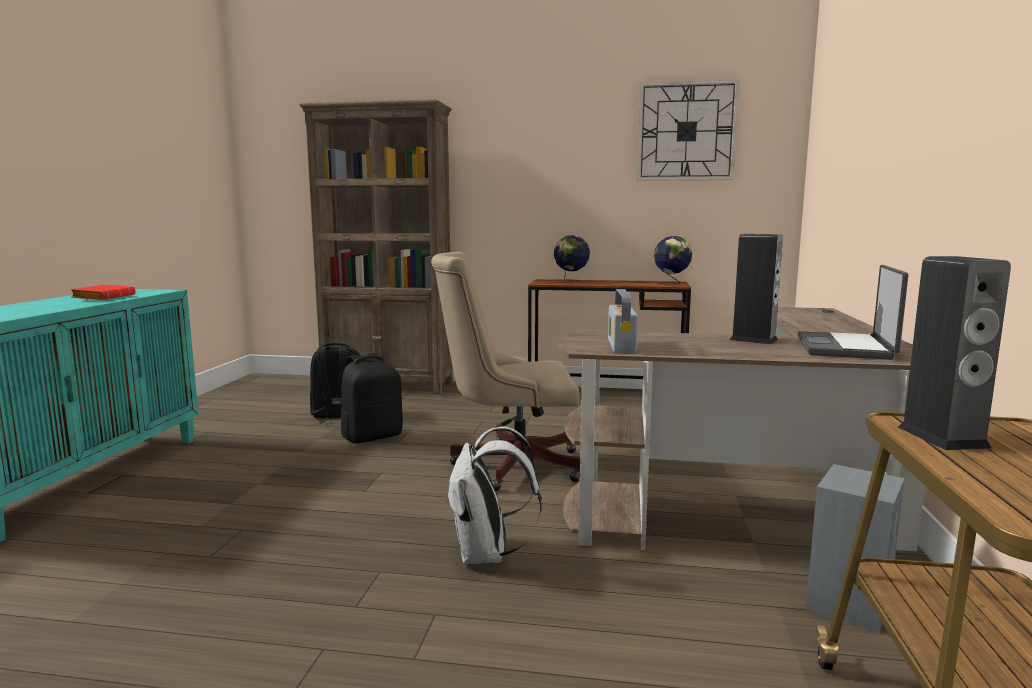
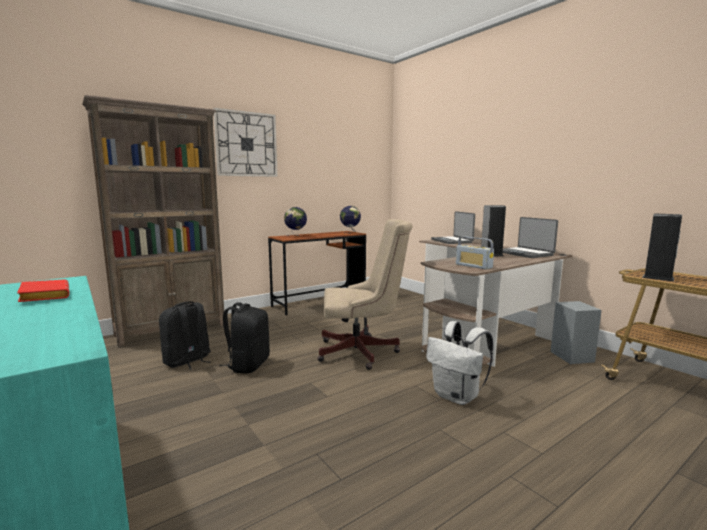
camera: 45 degrees left, 0 degrees up
(509, 465) = (362, 352): beige office chair -> beige office chair turned 135 degrees counterclockwise
(686, 131) = (343, 146): wall clock -> wall clock (246, 144)
(809, 313) = (452, 241): none -> laptop

